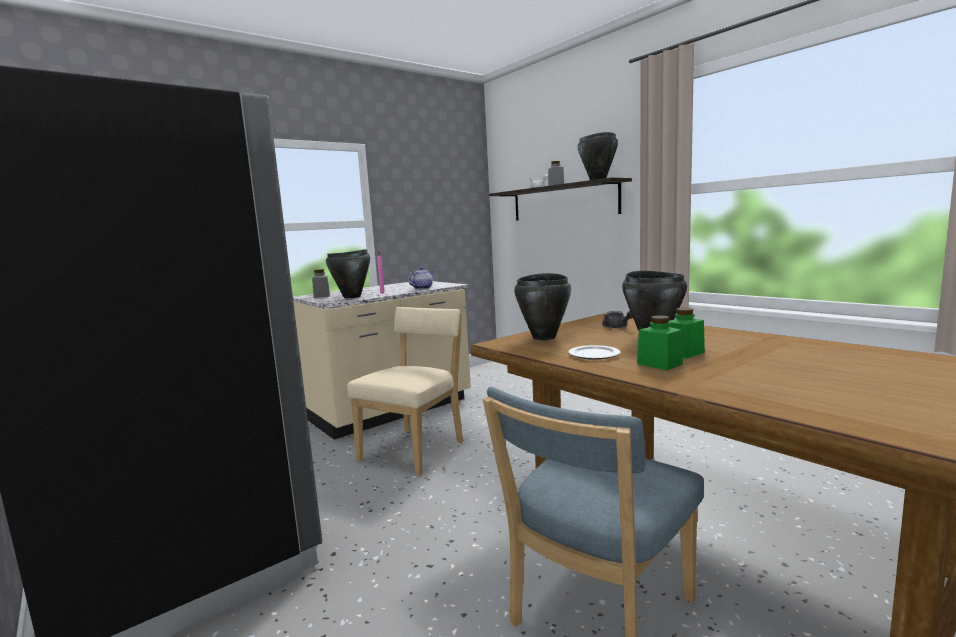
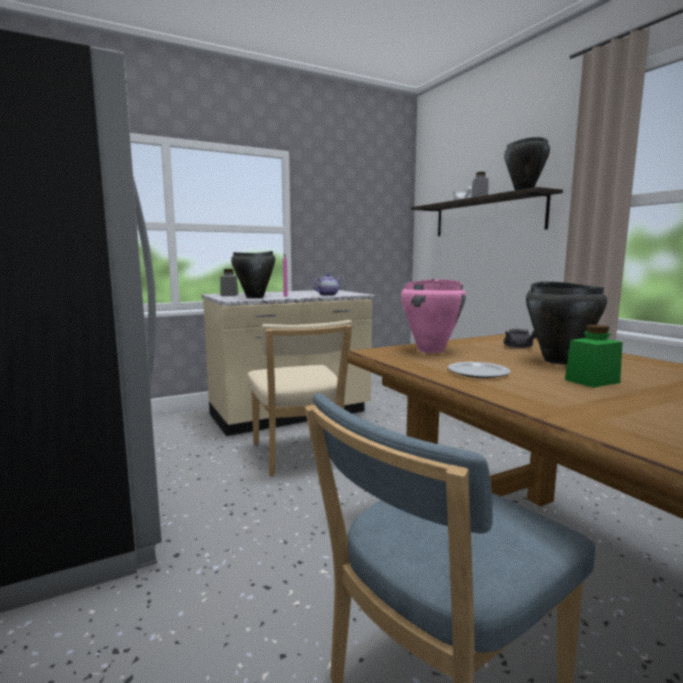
camera: 10 degrees right, 0 degrees up
(415, 449) = (299, 456): beige chair -> beige chair turned 120 degrees clockwise
(544, 337) = (431, 350): black cooking pot -> pink cooking pot
(659, 364) = (555, 390): green jar -> none

